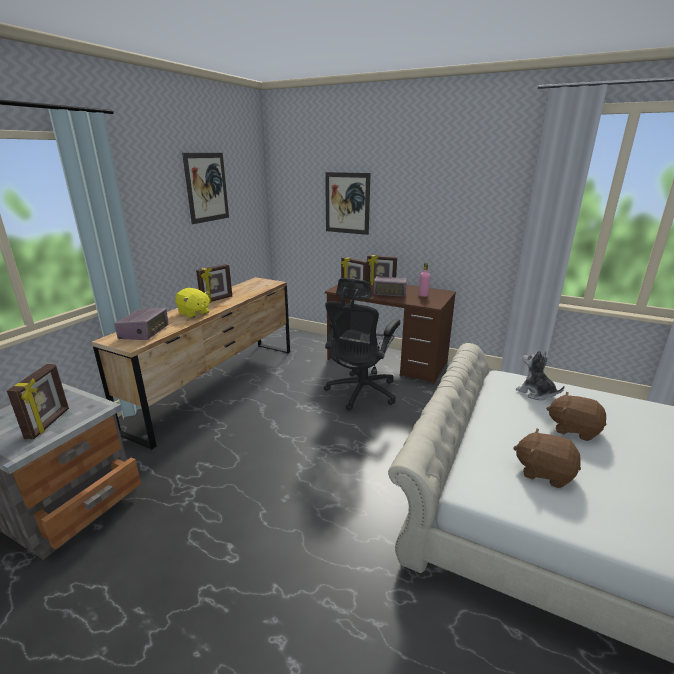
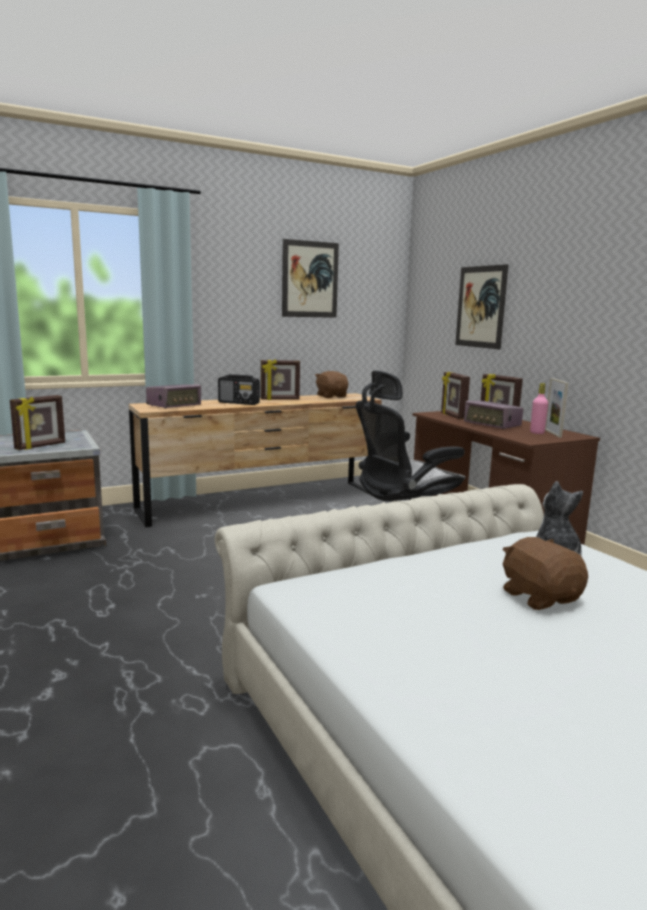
camera: 35 degrees right, 10 degrees down
(194, 313) = (239, 403): yellow plush toy -> radio
(430, 293) = (552, 433): none -> picture frame
(544, 472) = (408, 608): brown plush toy -> brown plush toy (331, 396)

